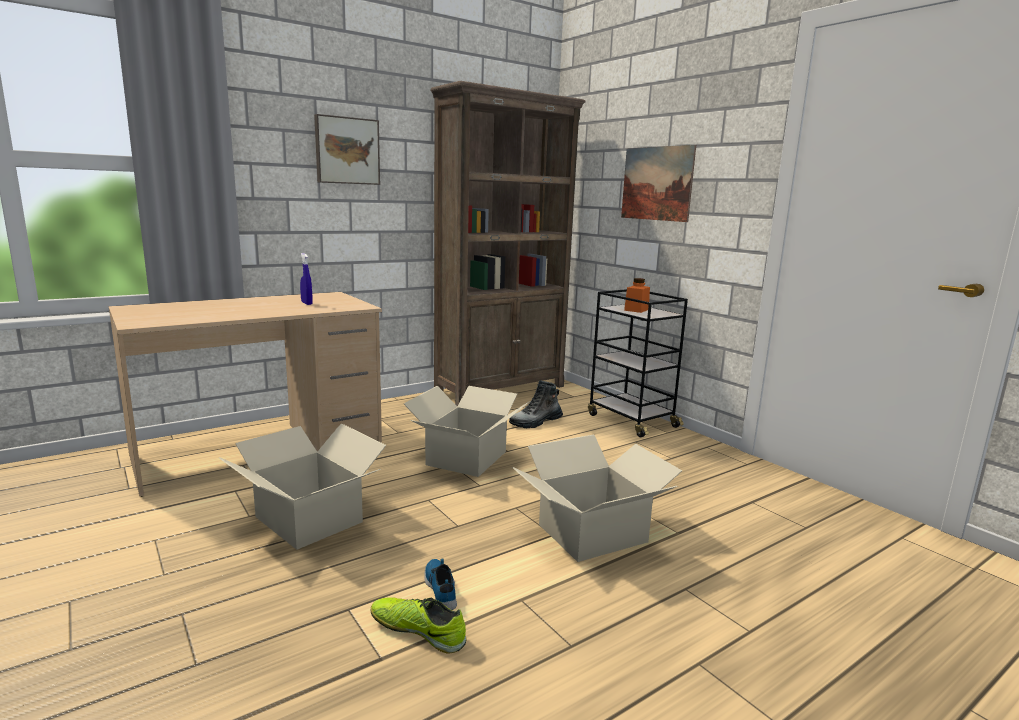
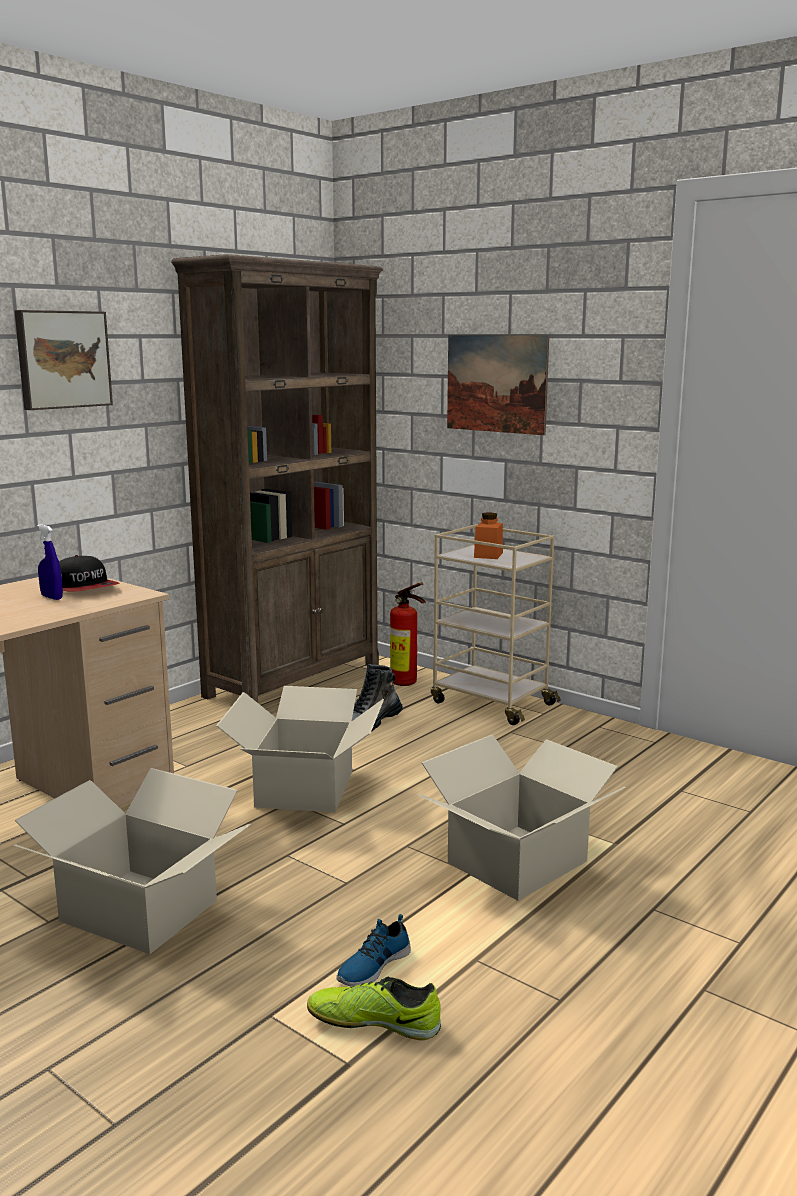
camera: 15 degrees left, 0 degrees up
(333, 300) = (84, 588): none -> cap
(441, 588) = (372, 965): shoe -> shoe turned 105 degrees counterclockwise
(576, 400) = (406, 684): none -> fire extinguisher
(631, 420) = (491, 703): black cart -> beige cart

